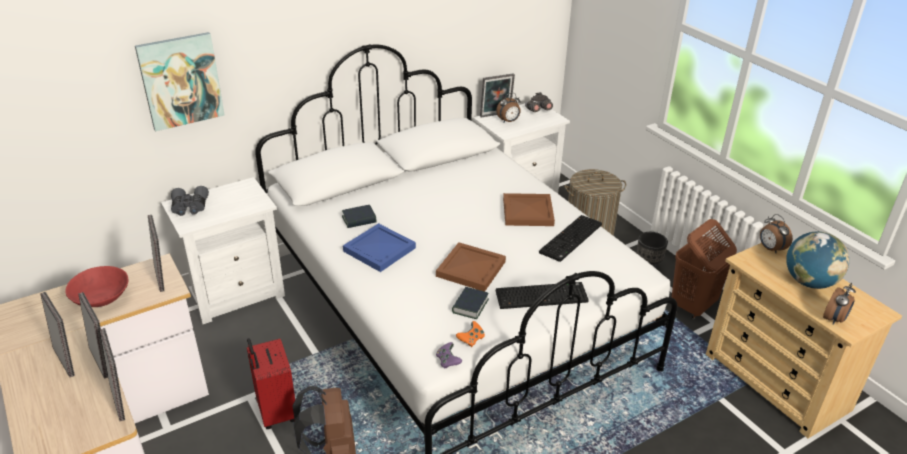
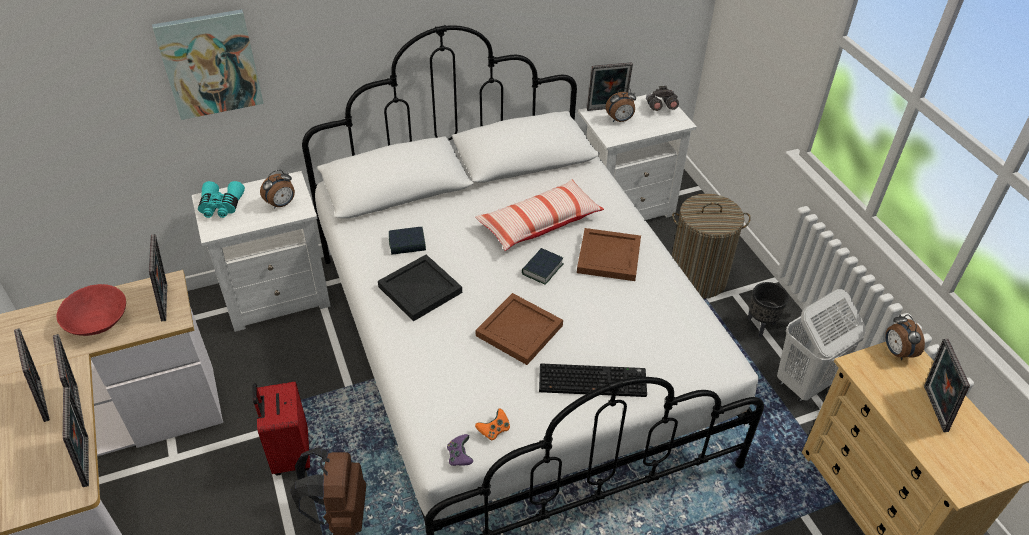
camera: 10 degrees right, 10 degrees up
(190, 207) = (221, 206): grey binoculars -> turquoise binoculars
(379, 250) = (420, 290): blue tray -> black tray
(465, 195) = (539, 223): none -> pillow
(470, 306) = (505, 383): book -> book (542, 269)
(571, 240) = (651, 304): keyboard -> none
(692, 306) = (804, 383): brown laundry basket -> white laundry basket
(809, 282) = (932, 408): globe -> picture frame
(834, 319) = (948, 469): alarm clock -> alarm clock (281, 204)

